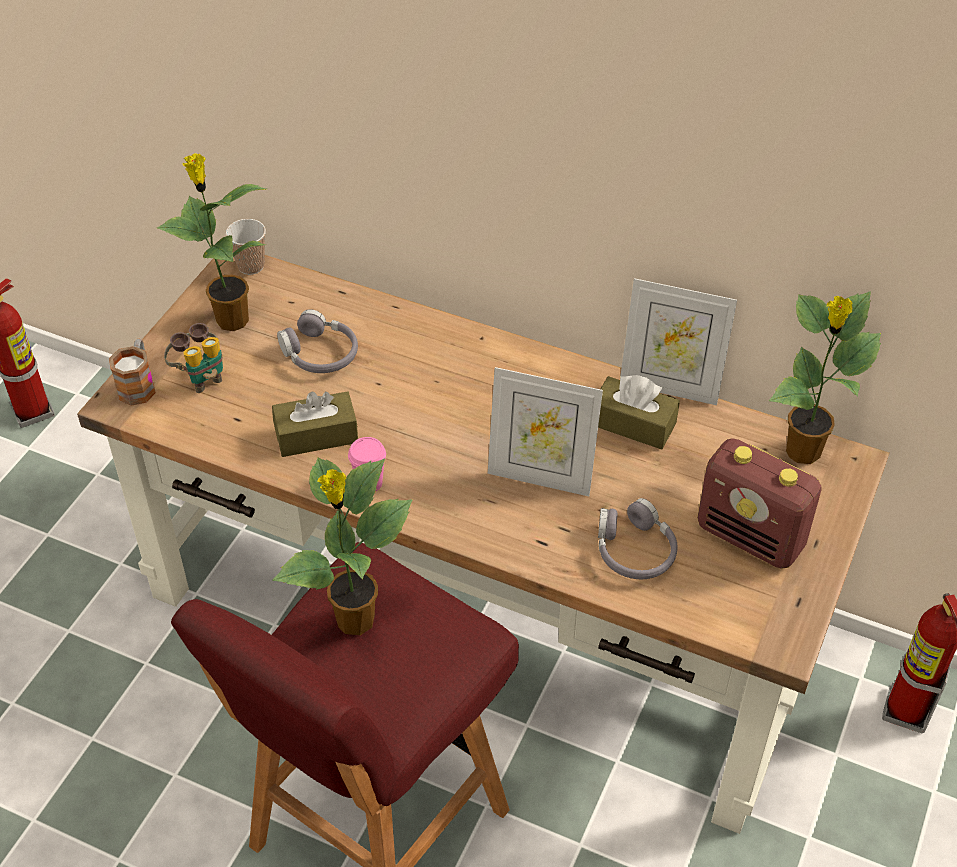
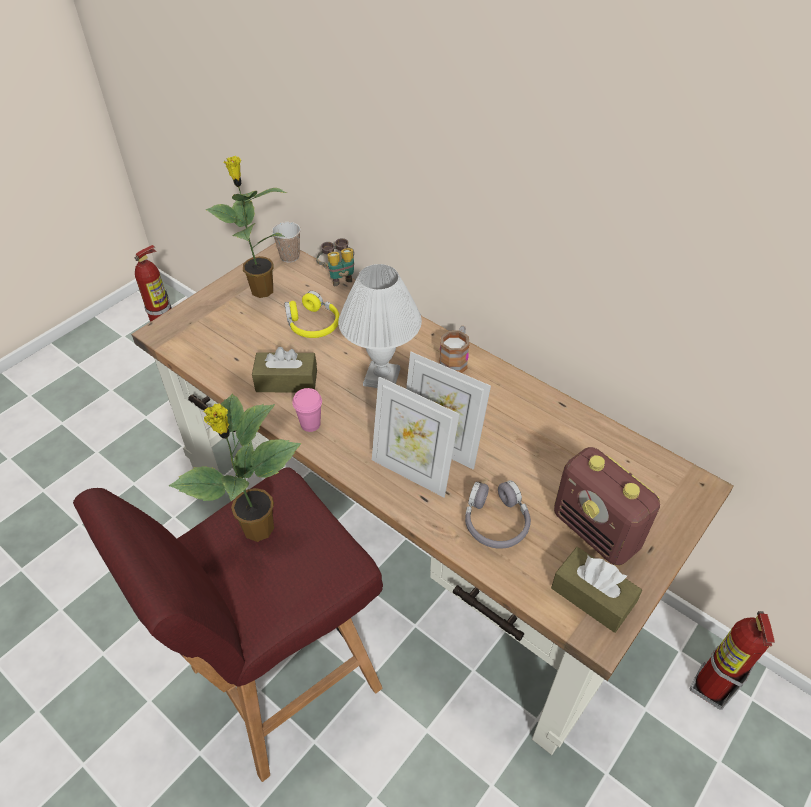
camera: 15 degrees right, 0 degrees up
(138, 384) = (180, 322): mug -> mug (455, 360)
(201, 377) = (224, 325): binoculars -> binoculars (339, 277)
(320, 354) = (312, 324): grey headphones -> yellow headphones
(436, 405) = (381, 376): none -> white table lamp
(633, 424) = (526, 419): brown tissue box -> brown tissue box (592, 596)
(670, 387) = (564, 397): picture frame -> picture frame (412, 472)
(803, 453) = (659, 471): potted plant -> none

